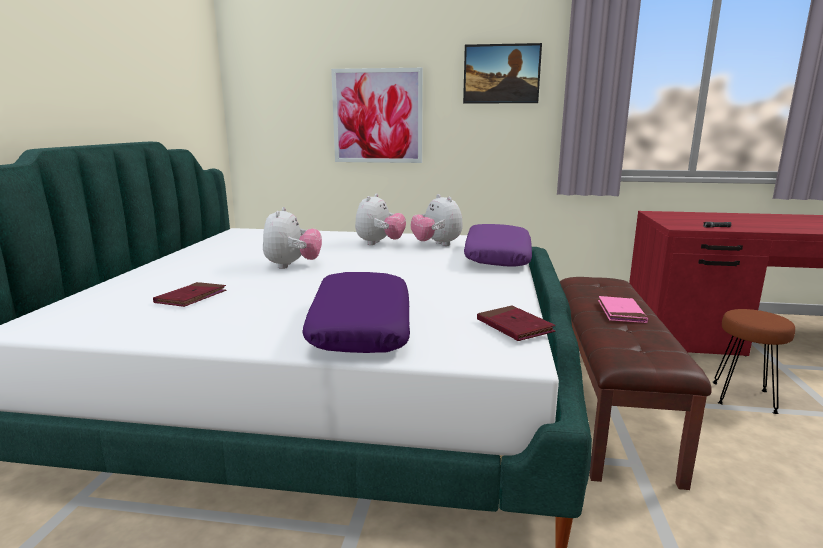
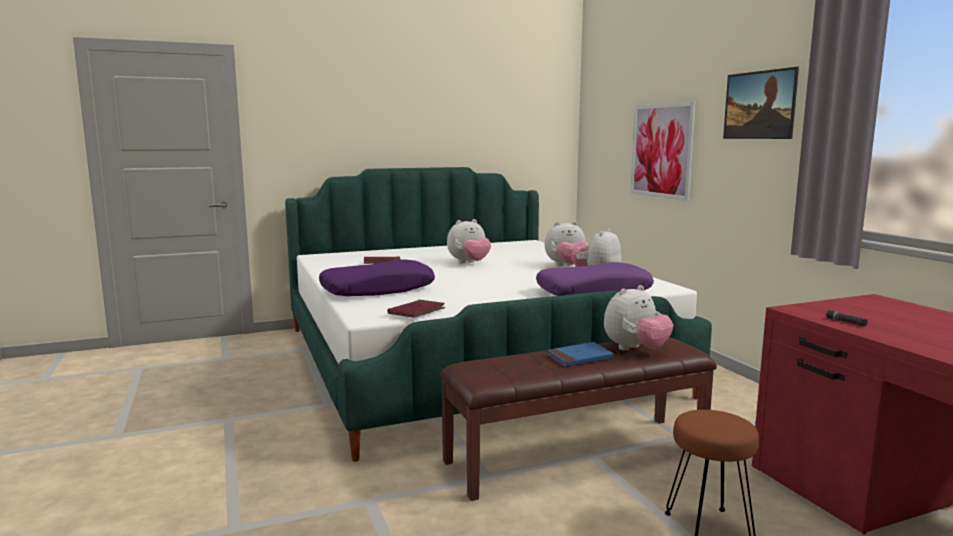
camera: 60 degrees right, 5 degrees down
(607, 292) = (635, 350): none -> plush toy
(621, 312) = (580, 357): pink book -> blue book

